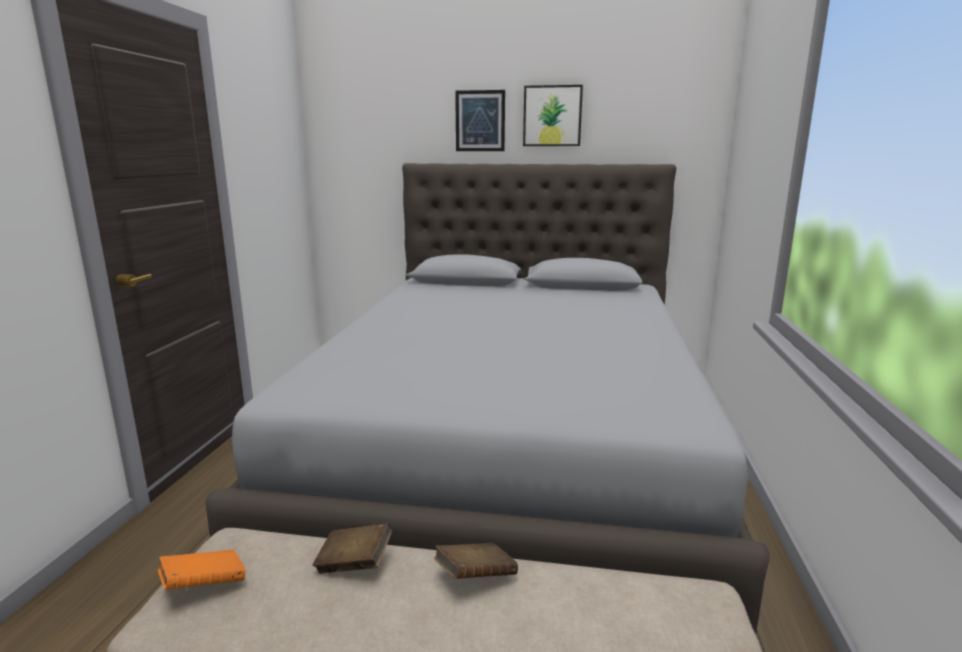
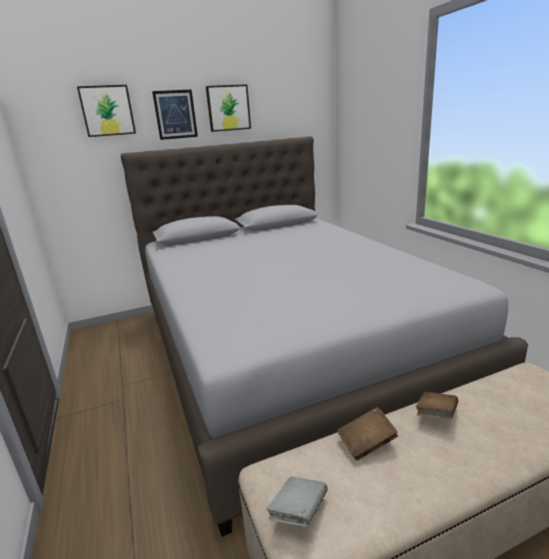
camera: 30 degrees left, 5 degrees up
(204, 586) = (298, 511): orange book -> grey book
(401, 112) = (107, 111): none -> picture

